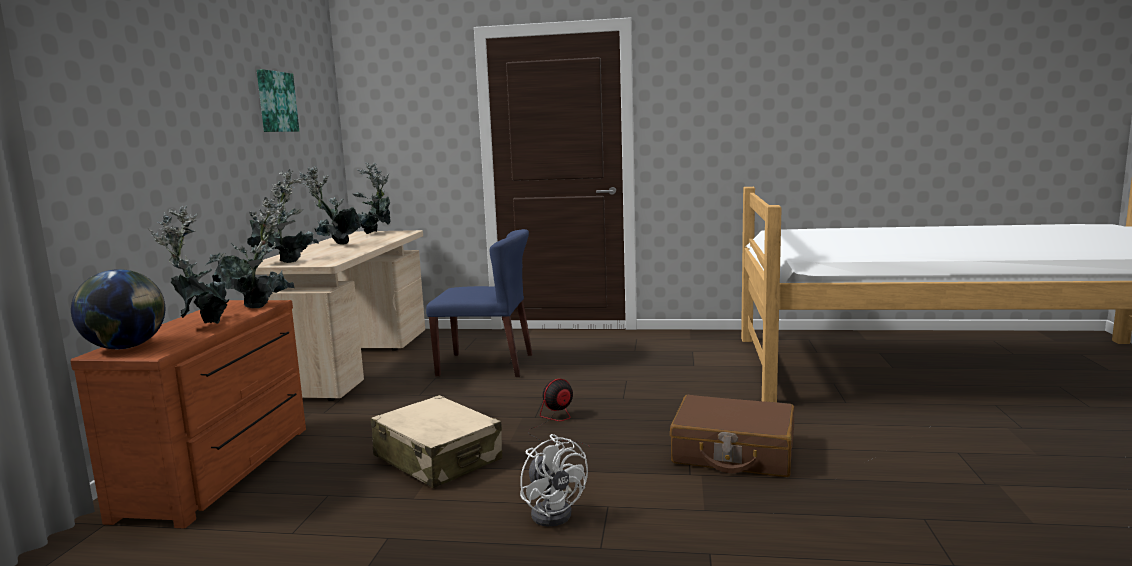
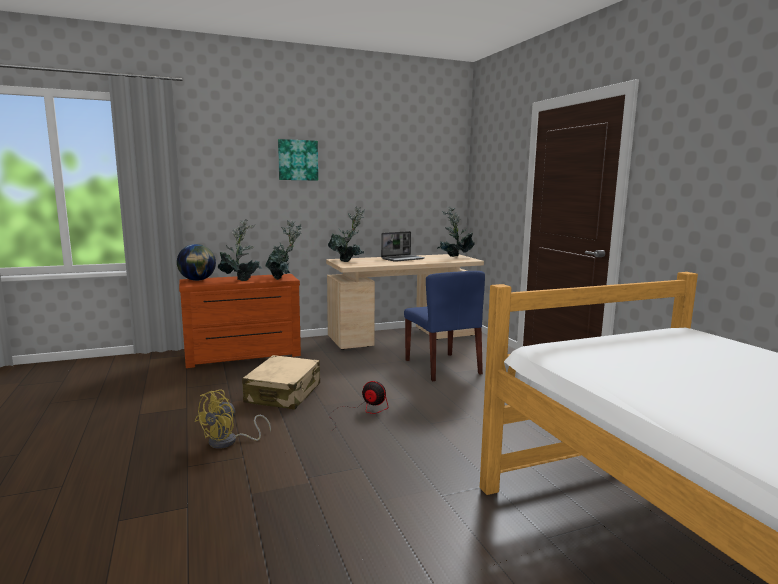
camera: 60 degrees right, 0 degrees up
(275, 102) = (389, 164): picture -> picture (298, 160)
(335, 246) = (403, 259): potted plant -> laptop
(554, 511) = (229, 442): white fan -> yellow fan
(733, 453) = (360, 489): brown suitcase -> none

